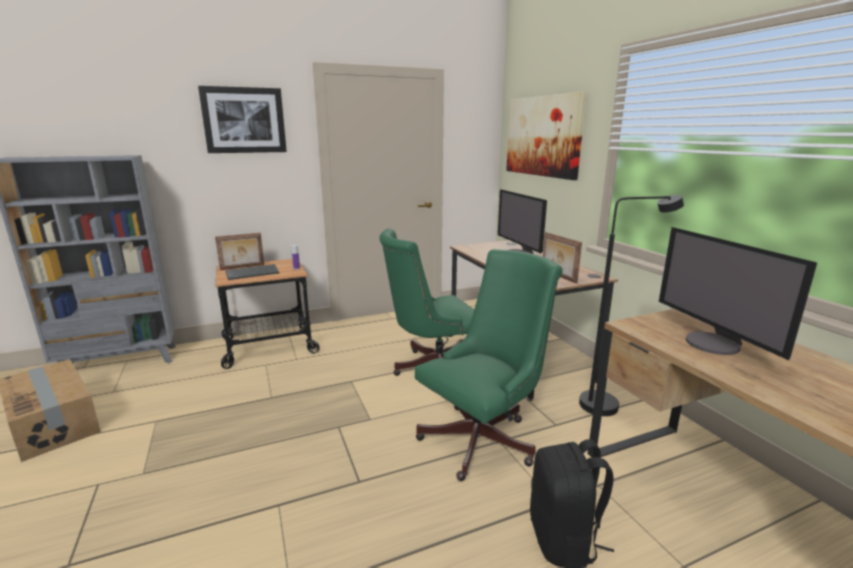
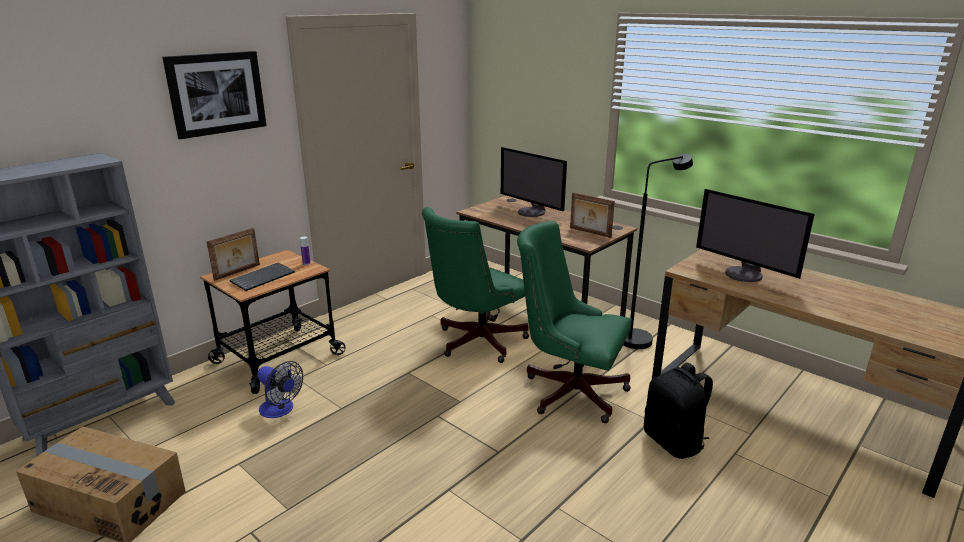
camera: 25 degrees left, 5 degrees up
(228, 386) = (280, 410): none -> fan
(484, 438) = (569, 390): green office chair -> green office chair turned 90 degrees counterclockwise
(543, 136) = (530, 87): picture -> none

